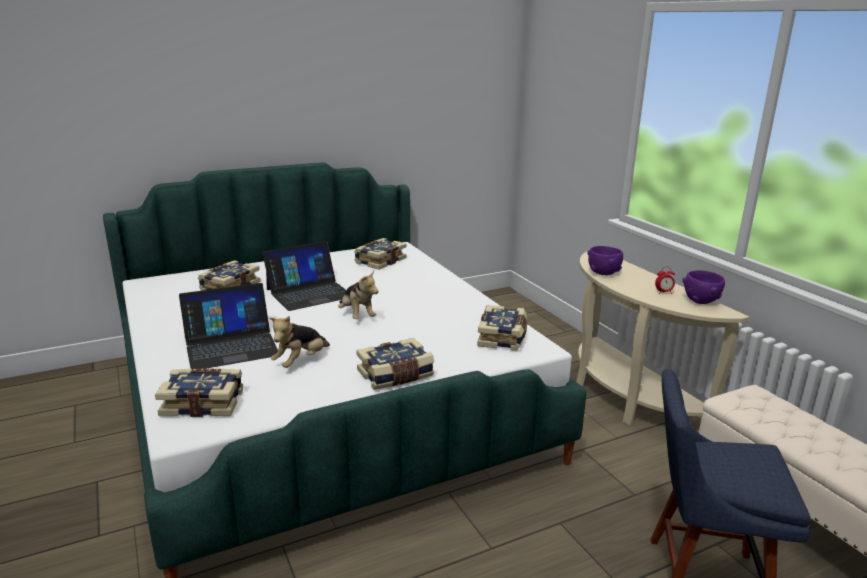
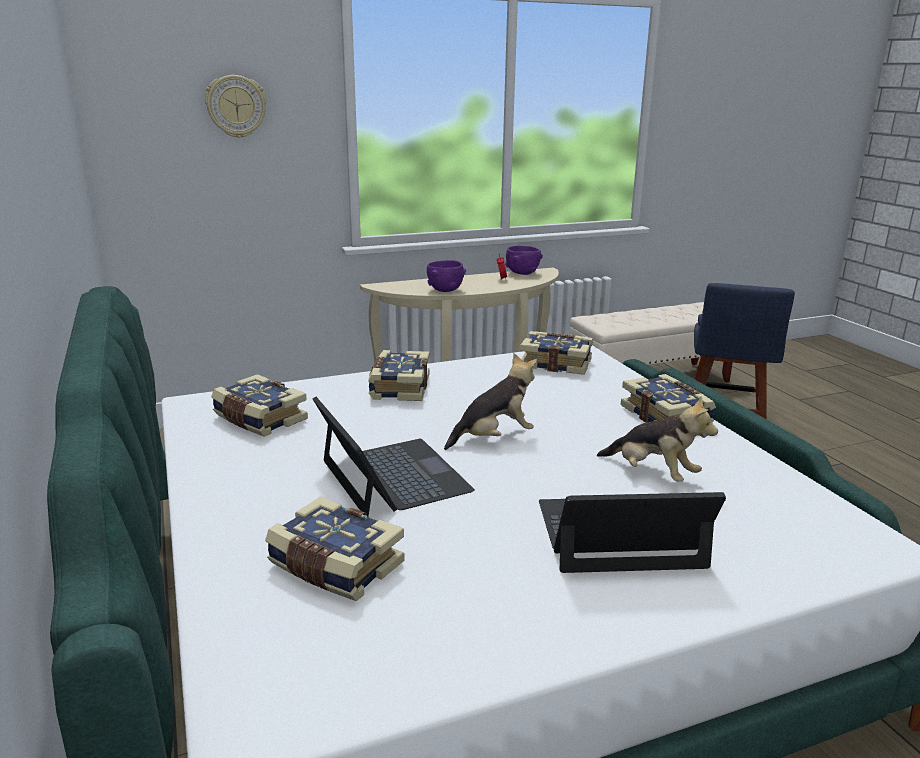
camera: 85 degrees left, 0 degrees up
(203, 403) = (803, 539): book -> book (398, 388)
(231, 346) = (619, 535): laptop -> laptop turned 75 degrees counterclockwise
(578, 95) = (236, 106): none -> wall clock

